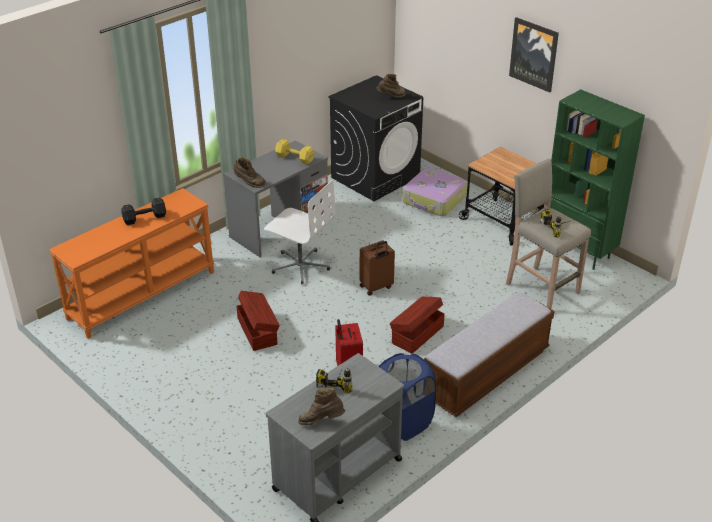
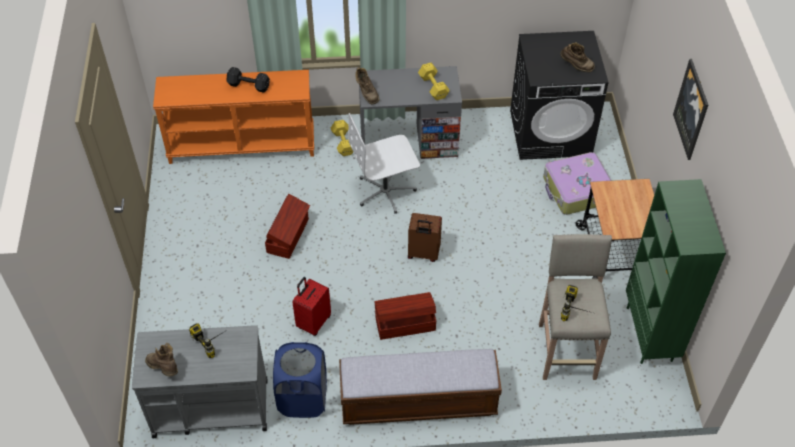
camera: 40 degrees right, 15 degrees up
(227, 253) = (343, 142): none -> yellow dumbbell
(300, 266) = (386, 191): white office chair -> white office chair turned 90 degrees clockwise

